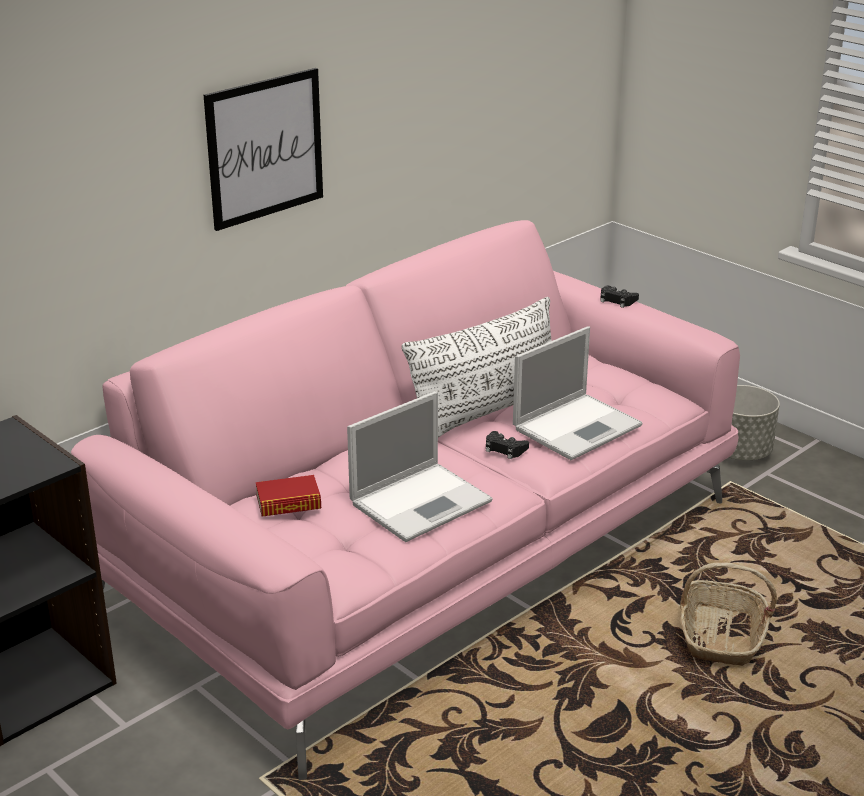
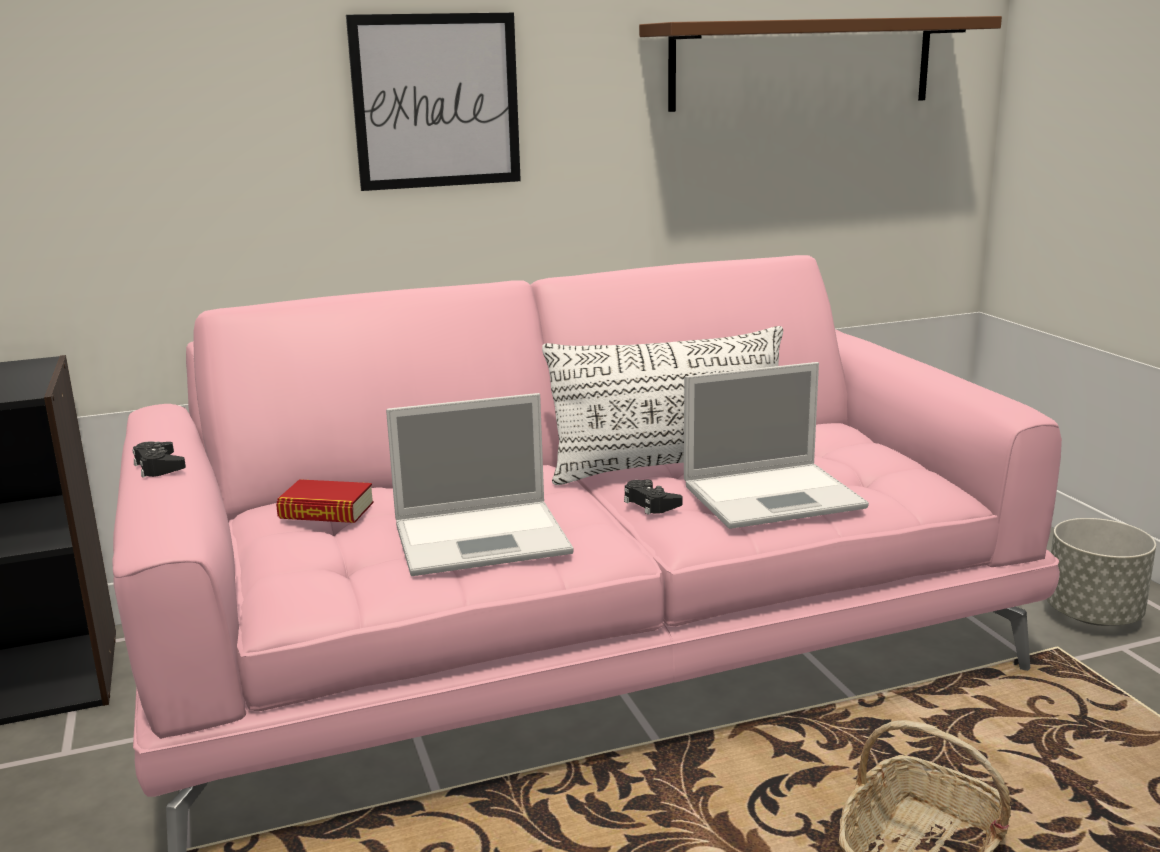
camera: 25 degrees right, 10 degrees down
(502, 63) = (802, 63): none -> brown shelf
(617, 300) = (909, 363): black game controller -> black game controller (159, 466)

